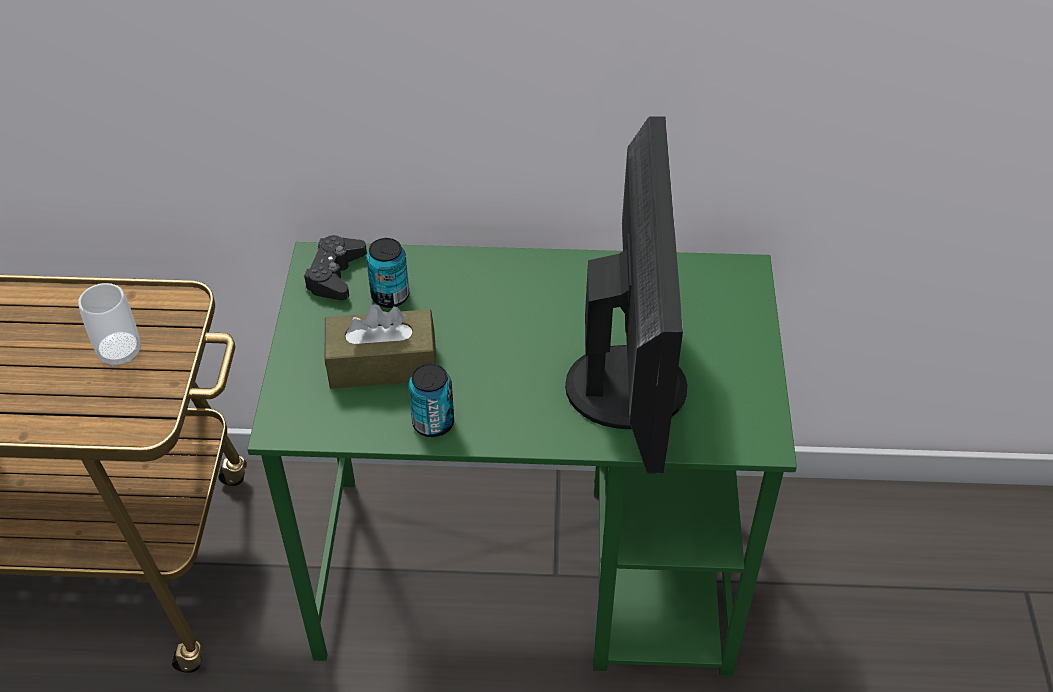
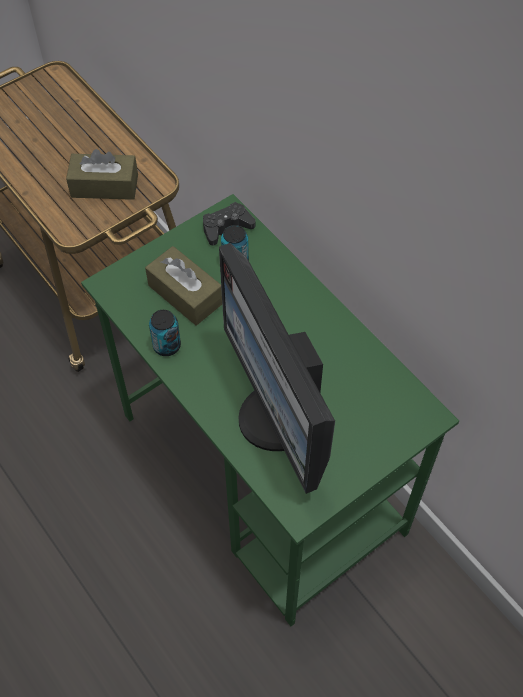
camera: 50 degrees right, 10 degrees up
(120, 352) = (104, 186): cup -> brown tissue box
(631, 386) = (278, 418): monitor -> monitor turned 105 degrees clockwise

